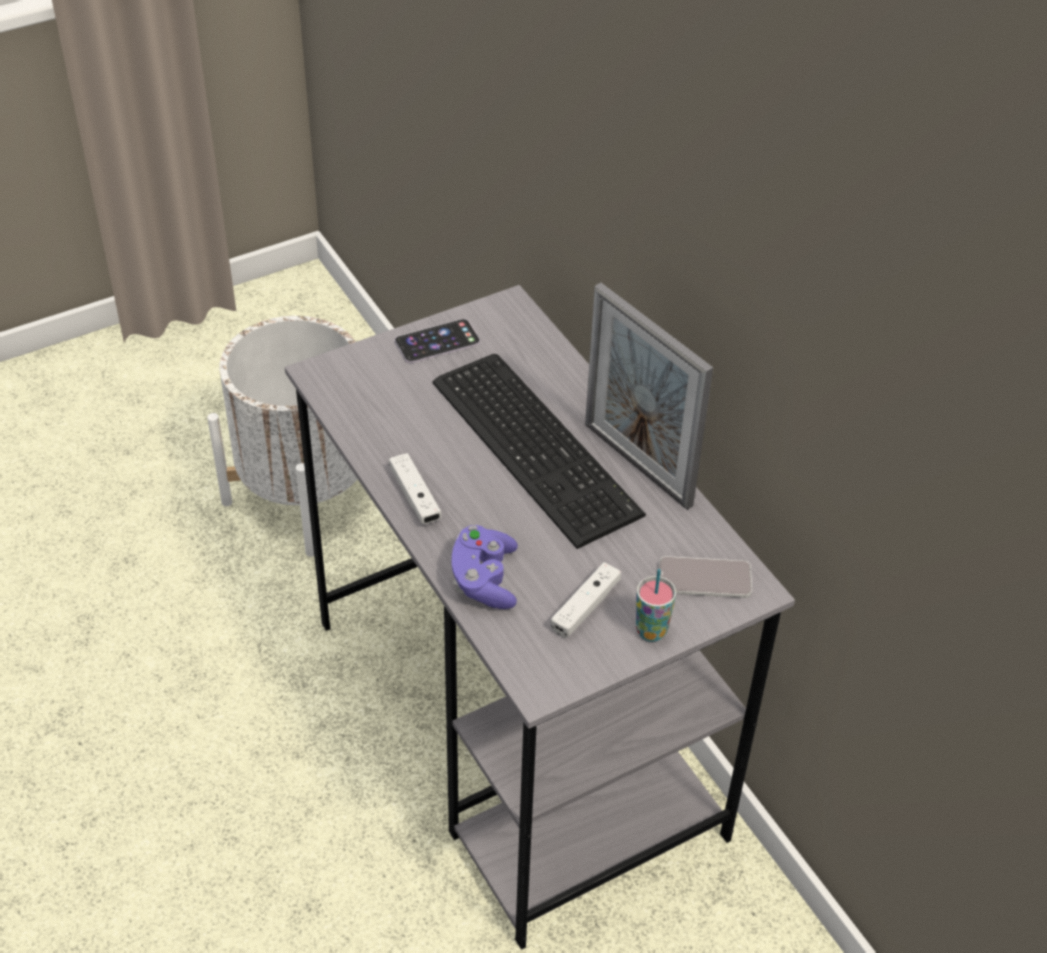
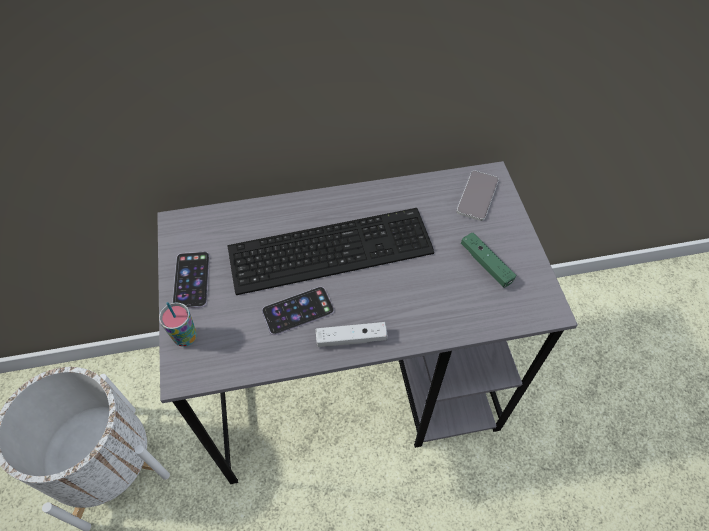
camera: 70 degrees left, 10 degrees up
(433, 441) = (298, 311): none -> phone
(484, 580) = (447, 315): purple game controller -> none
(585, 607) = (486, 264): white game controller -> green game controller
(637, 464) = (369, 199): picture frame -> none
(651, 631) = (514, 235): cup -> cup (185, 337)

